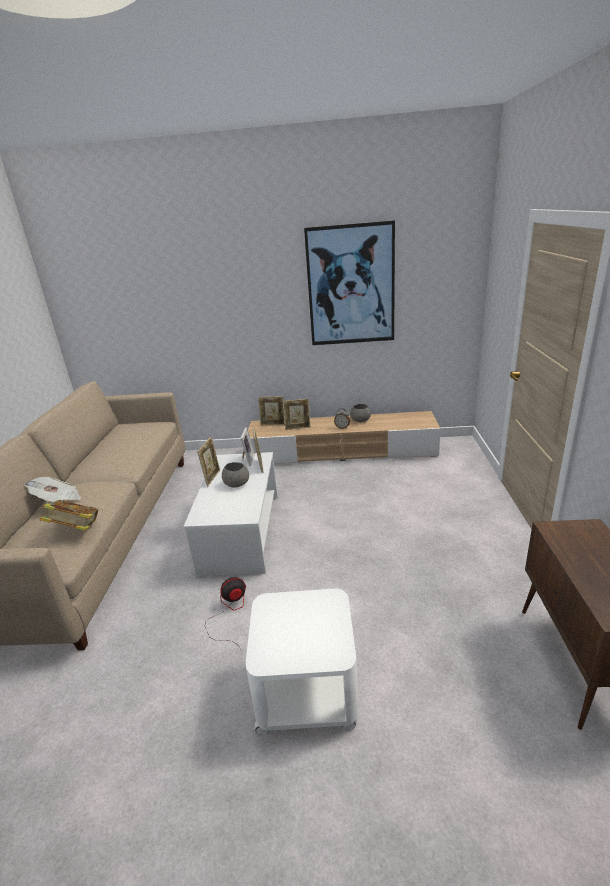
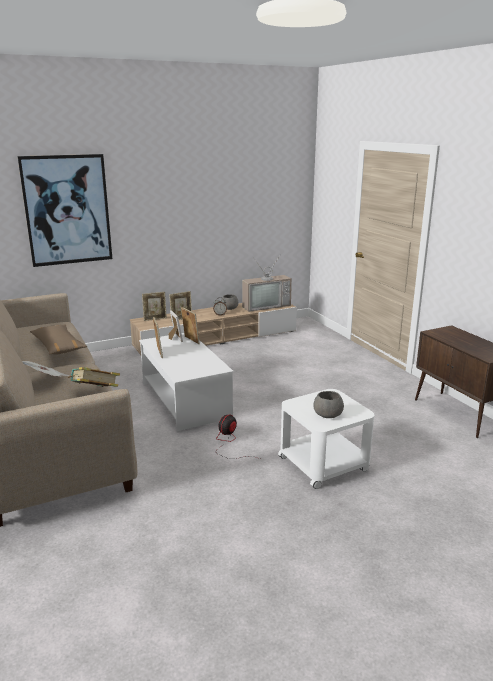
camera: 30 degrees left, 5 degrees down
(120, 455) = (58, 346): none -> brown pillow
(236, 483) = (185, 353): grey bowl -> grey bowl (327, 414)
(351, 286) = (218, 193): picture -> picture (67, 210)
(404, 421) = (265, 305): none -> television

